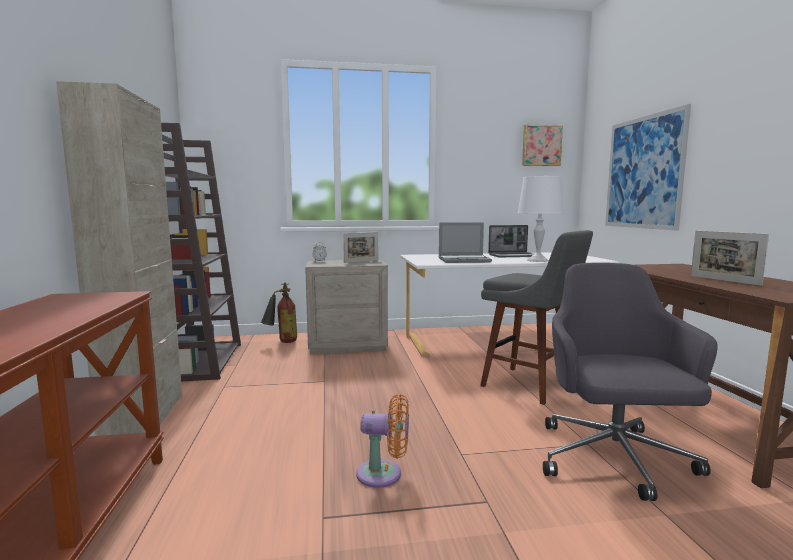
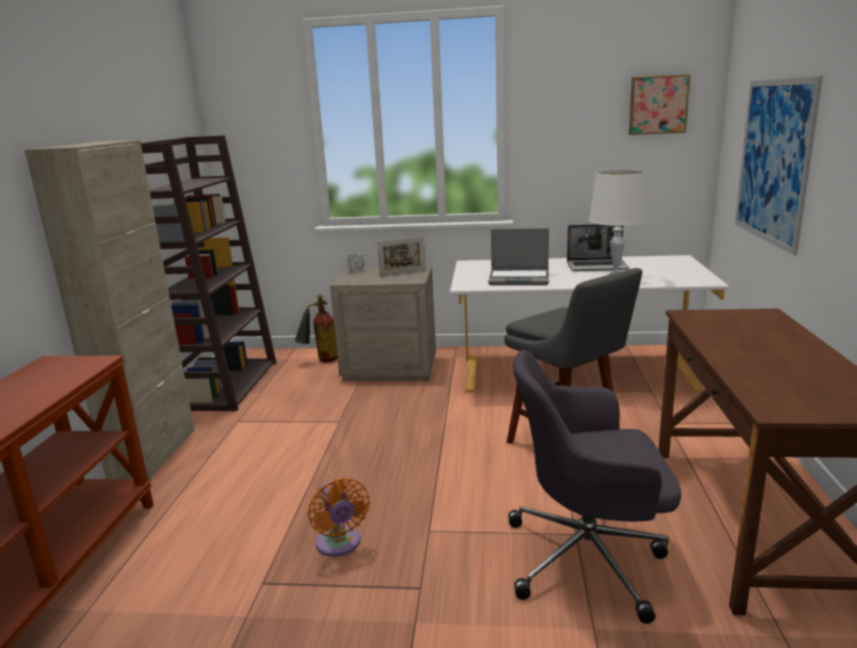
camera: 15 degrees right, 10 degrees up
(384, 474) = (339, 545): orange fan -> orange fan turned 45 degrees clockwise
(614, 460) = (589, 558): grey office chair -> grey office chair turned 105 degrees counterclockwise
(724, 280) = (761, 361): picture frame -> none

